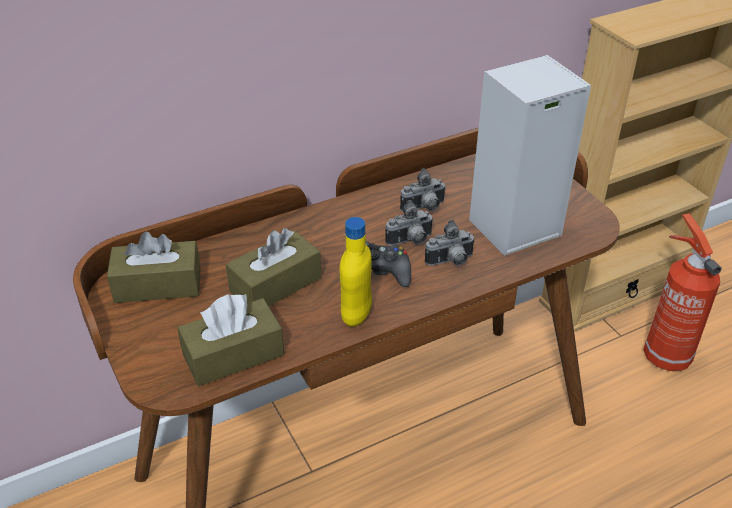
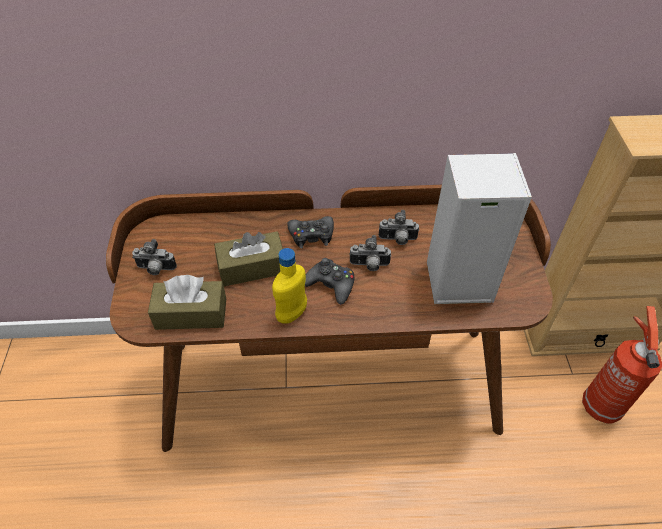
camera: 25 degrees right, 10 degrees up
(158, 285) = (176, 239): brown tissue box -> none
(324, 232) = (311, 235): none -> black game controller
(450, 262) = (388, 294): camera -> camera (155, 269)

